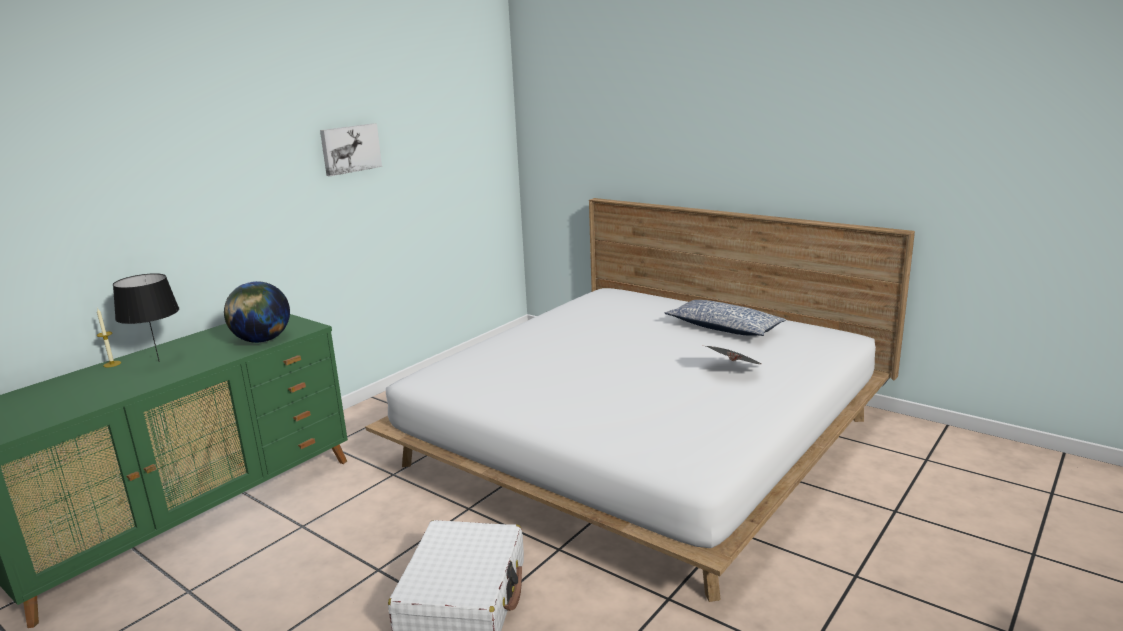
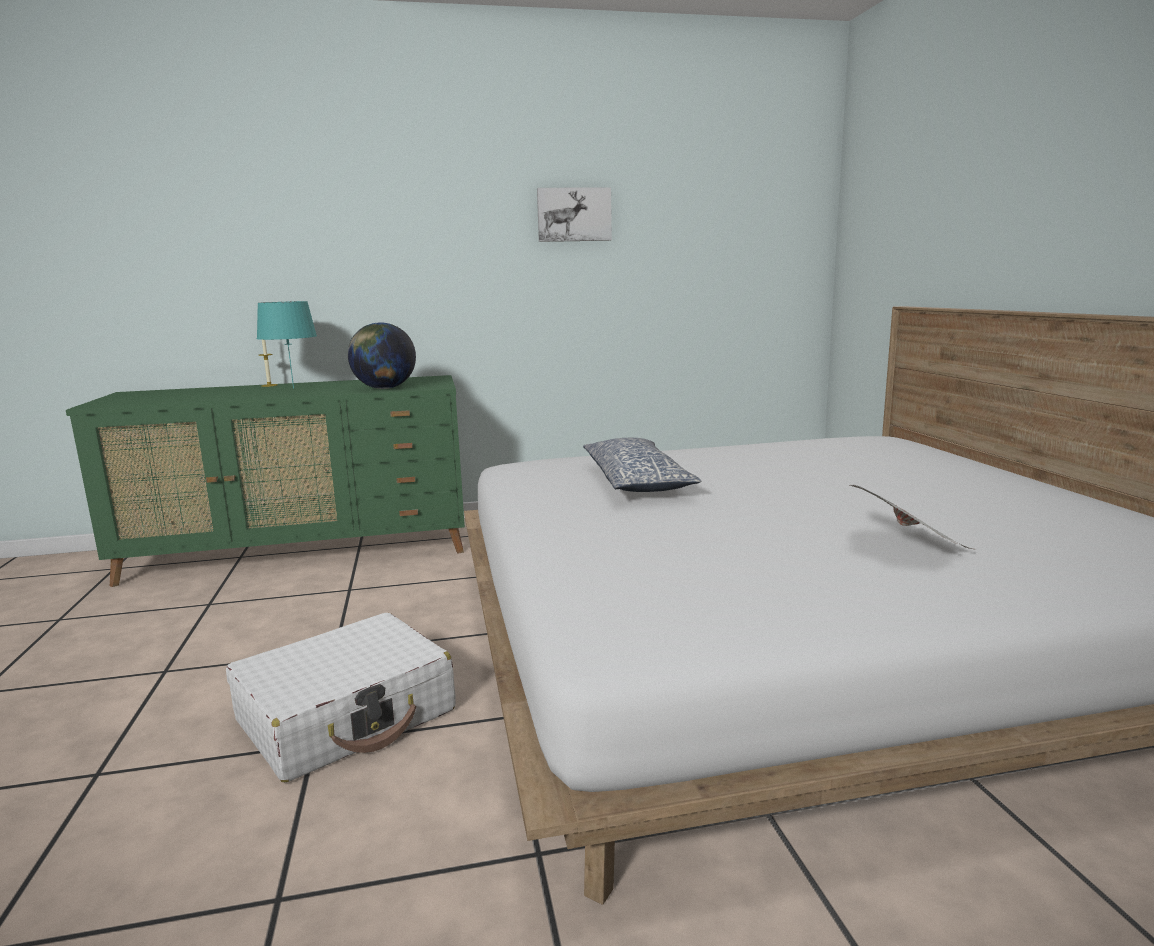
camera: 40 degrees right, 5 degrees down
(158, 361) = (293, 388): black table lamp -> turquoise table lamp
(724, 328) = (991, 499): pillow -> pillow (636, 481)

